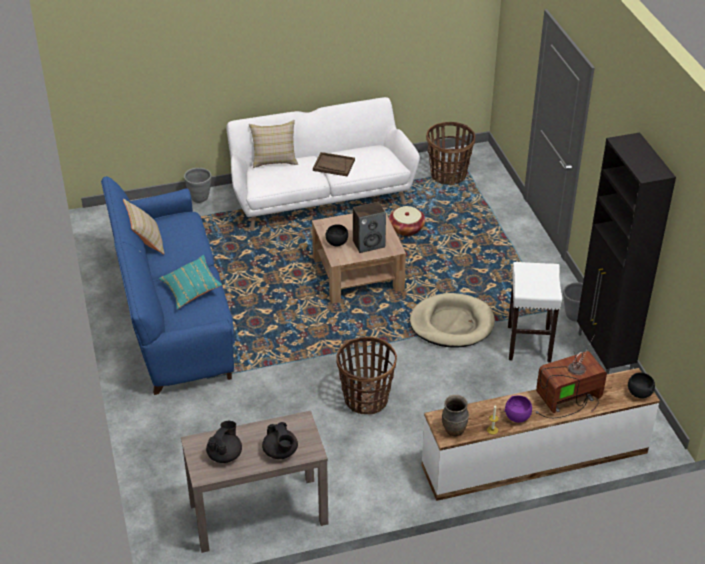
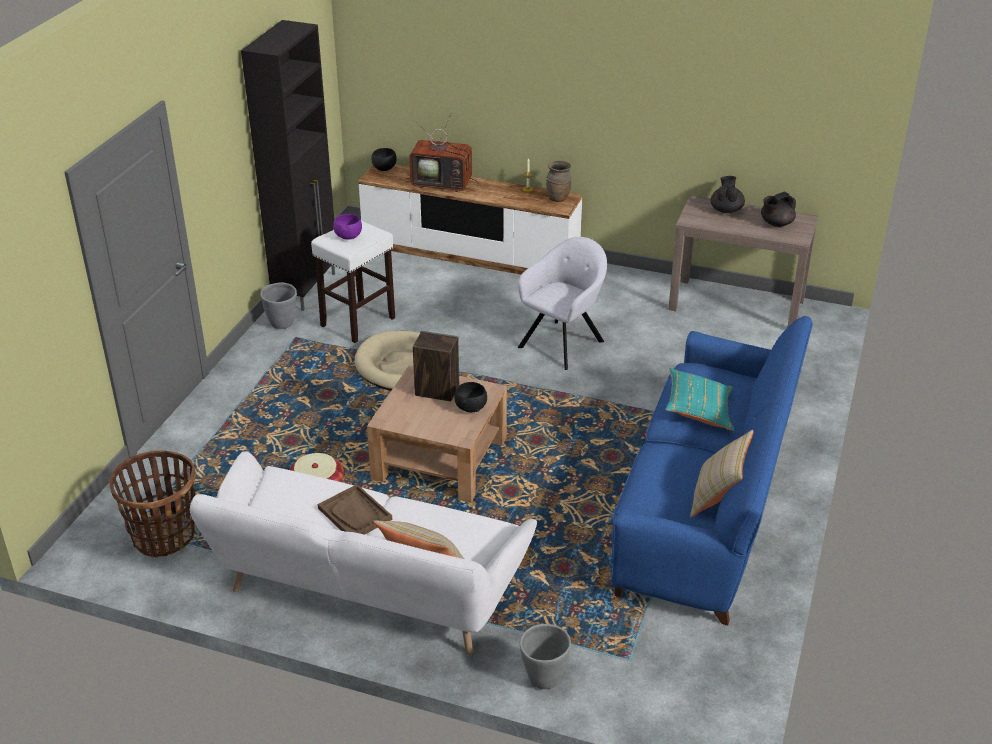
camera: 145 degrees left, 5 degrees down
(365, 399) = (563, 342): basket -> grey armchair
(517, 417) = (498, 188): purple bowl -> purple bowl (348, 236)

